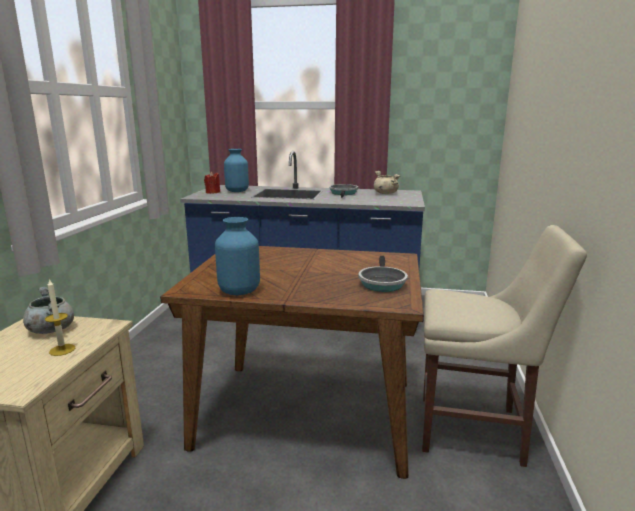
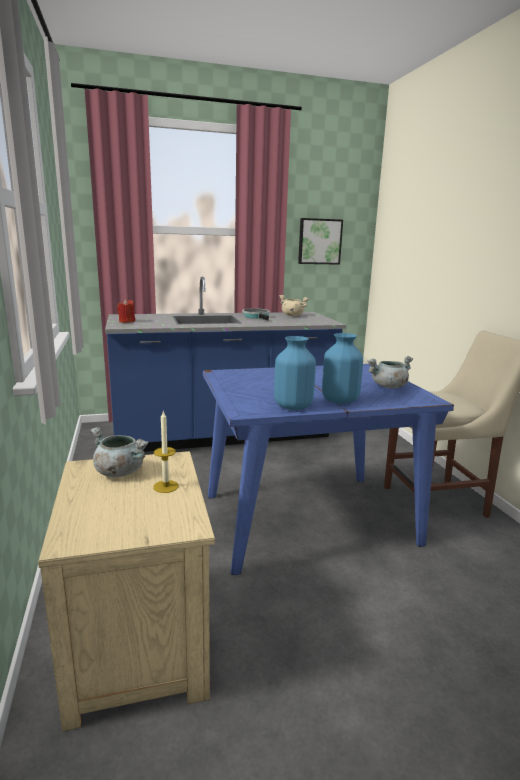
camera: 25 degrees left, 0 degrees up
(236, 191) = (149, 319): blue vase -> blue vase (339, 401)
(305, 413) = (306, 519): brown dining table -> blue dining table
(381, 282) = (388, 387): frying pan -> grey cooking pot
(435, 112) = (319, 241): none -> picture

